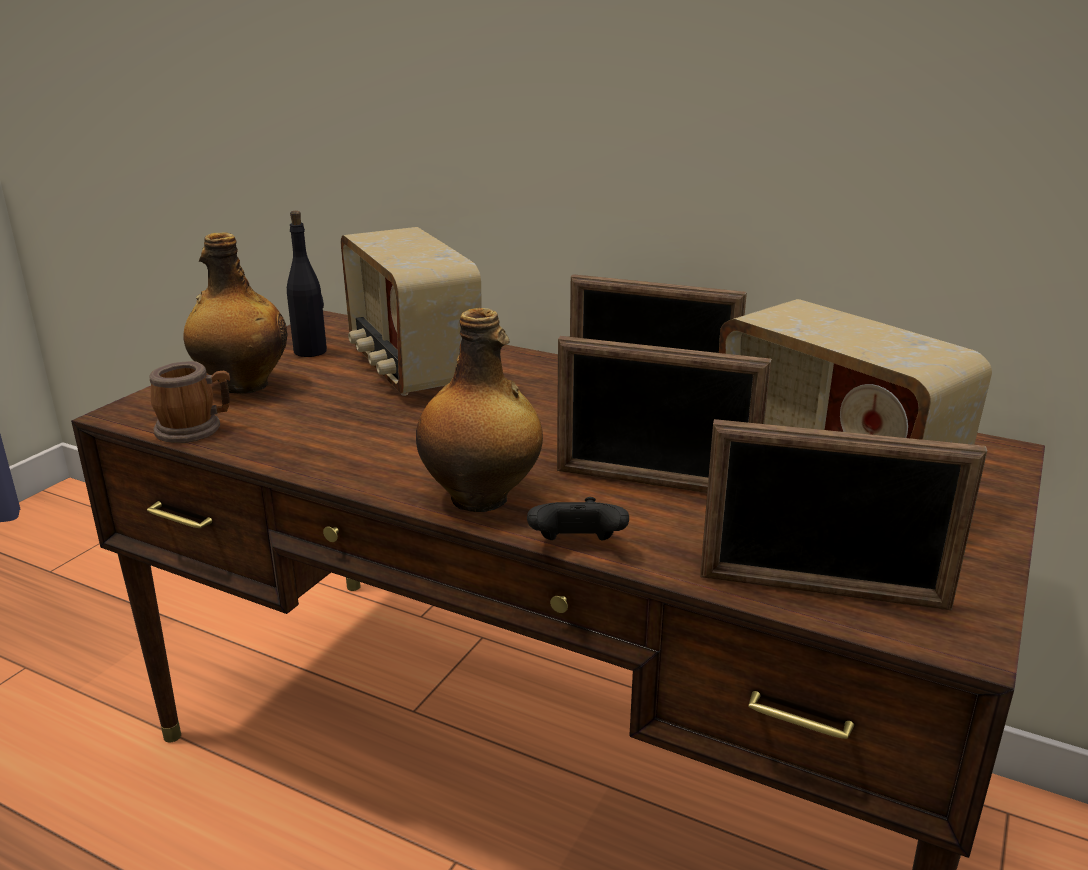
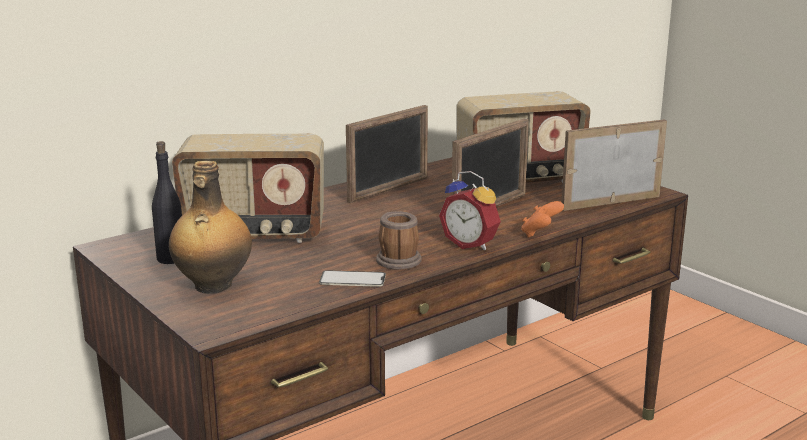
camera: 65 degrees left, 5 degrees down
(196, 429) = (279, 307): mug -> mug (399, 258)
(298, 448) = (352, 279): none -> phone
(481, 499) = (471, 244): bottle -> alarm clock
(577, 547) = (540, 234): black game controller -> orange game controller
(822, 591) = (610, 202): picture frame -> picture frame turned 150 degrees counterclockwise

